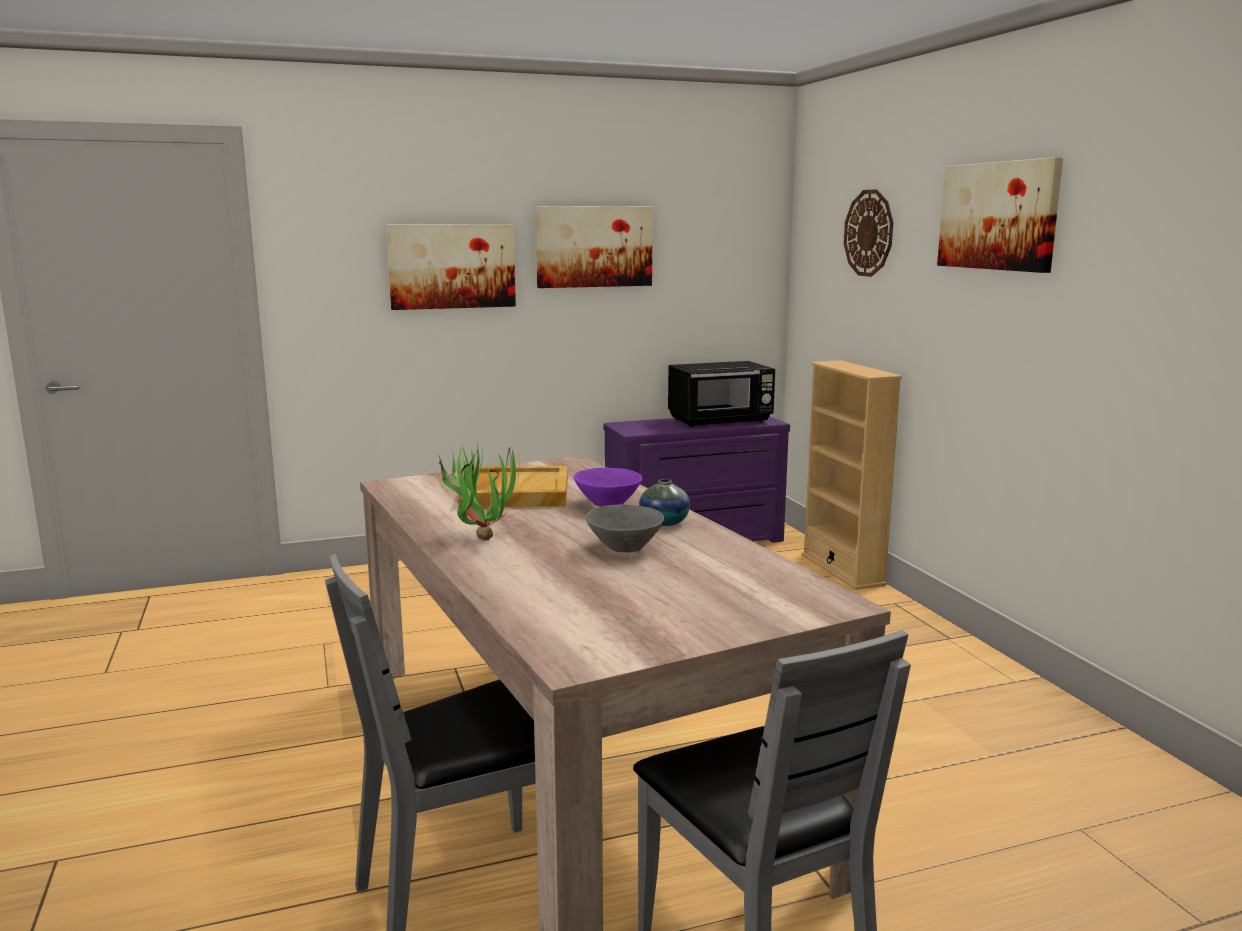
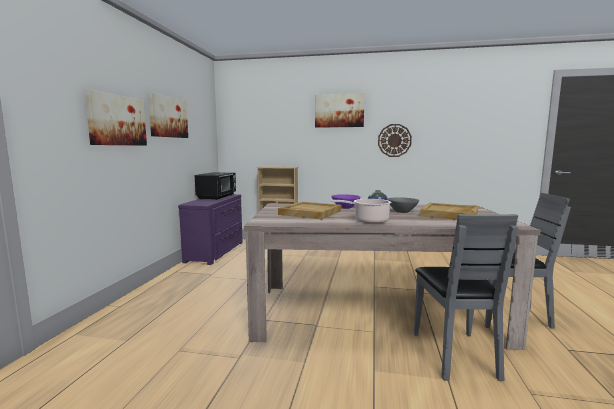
camera: 60 degrees left, 5 degrees down
(481, 536) = (368, 221): potted plant -> cooking pot
(654, 590) = (450, 214): none -> beige tray
(869, 233) = (271, 118): wall clock -> wall clock (394, 140)

